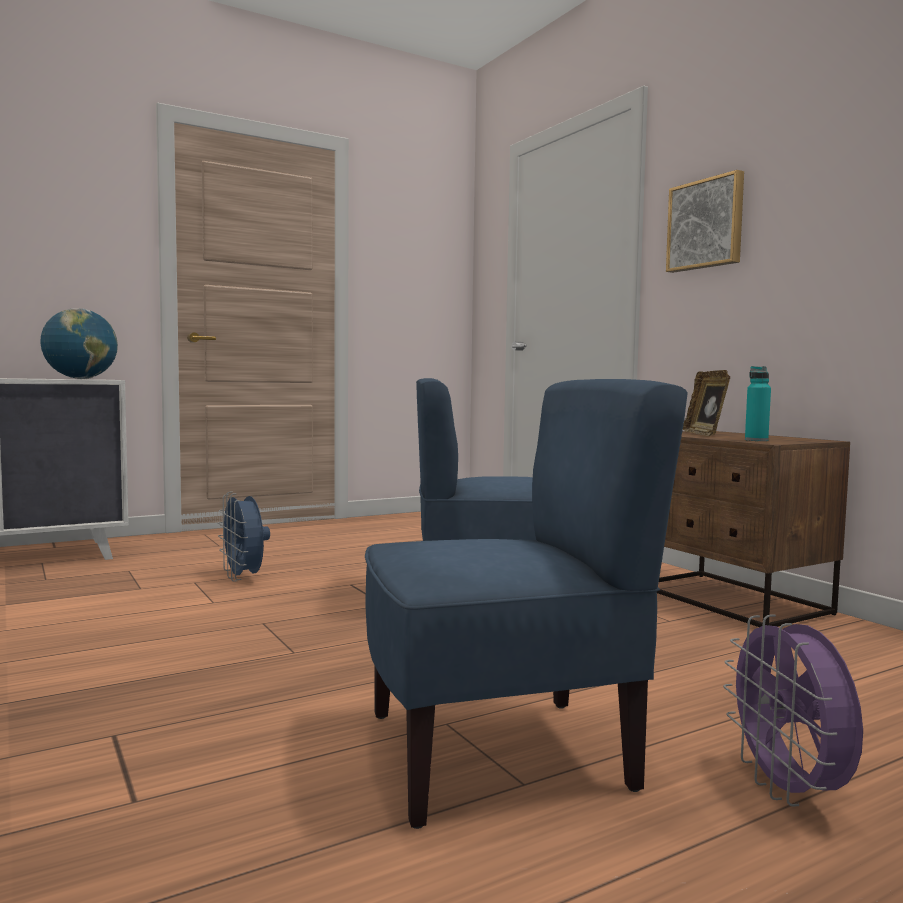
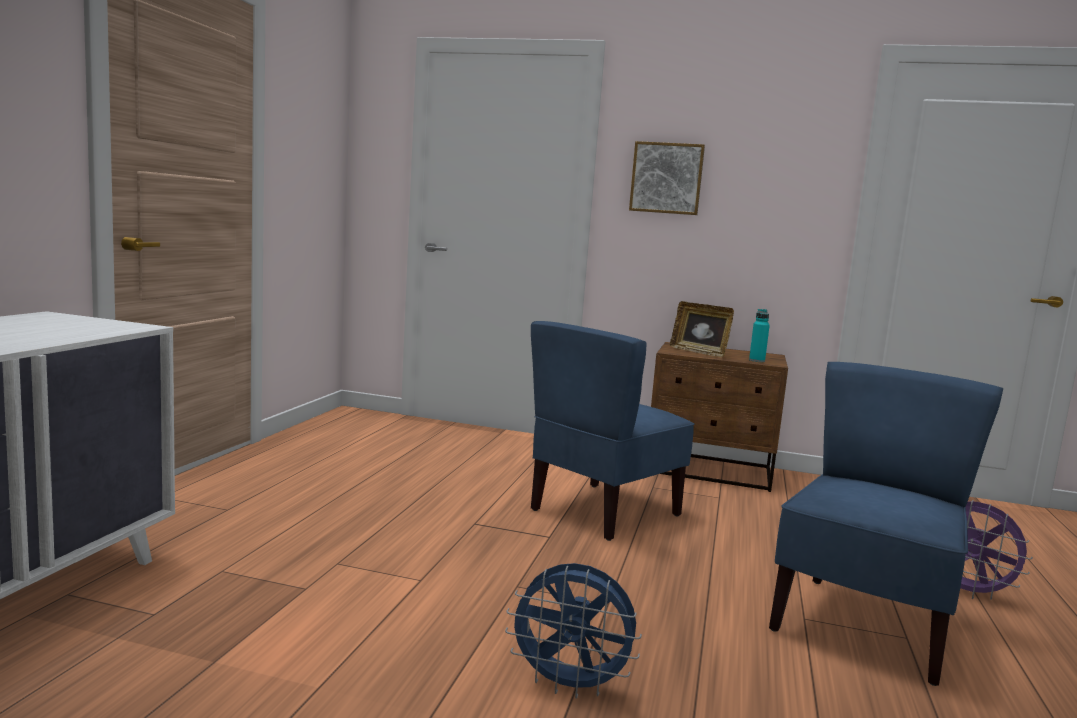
camera: 45 degrees left, 5 degrees up
(80, 379) = (101, 328): globe -> none
(244, 578) = (372, 544): blue fan -> blue fan (570, 685)

